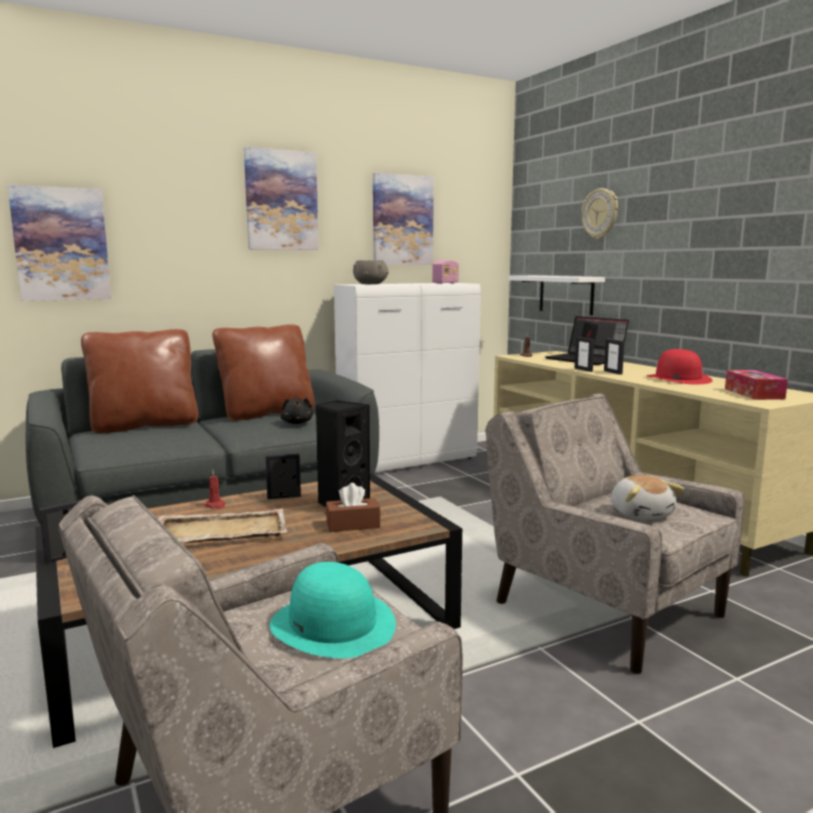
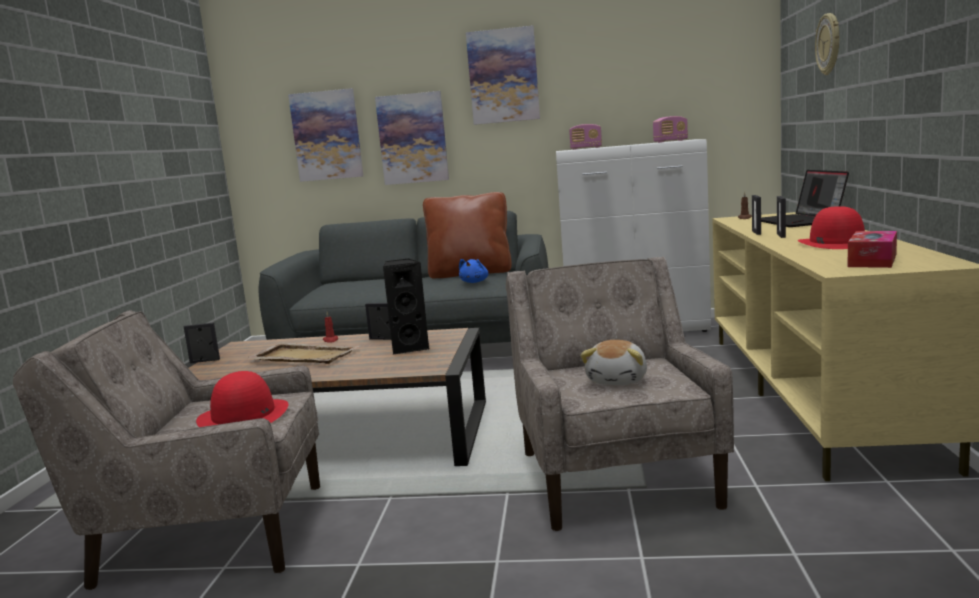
camera: 35 degrees right, 0 degrees up
(144, 425) = (368, 279): brown pillow -> none
(297, 423) = (475, 282): black plush toy -> blue plush toy
(333, 624) = (244, 416): turquoise hat -> red hat
(353, 525) = (387, 362): brown tissue box -> none
(370, 284) = (586, 148): grey bowl -> radio
(402, 220) = (633, 78): picture -> picture (412, 138)
(566, 294) = (811, 144): white shelf -> none

